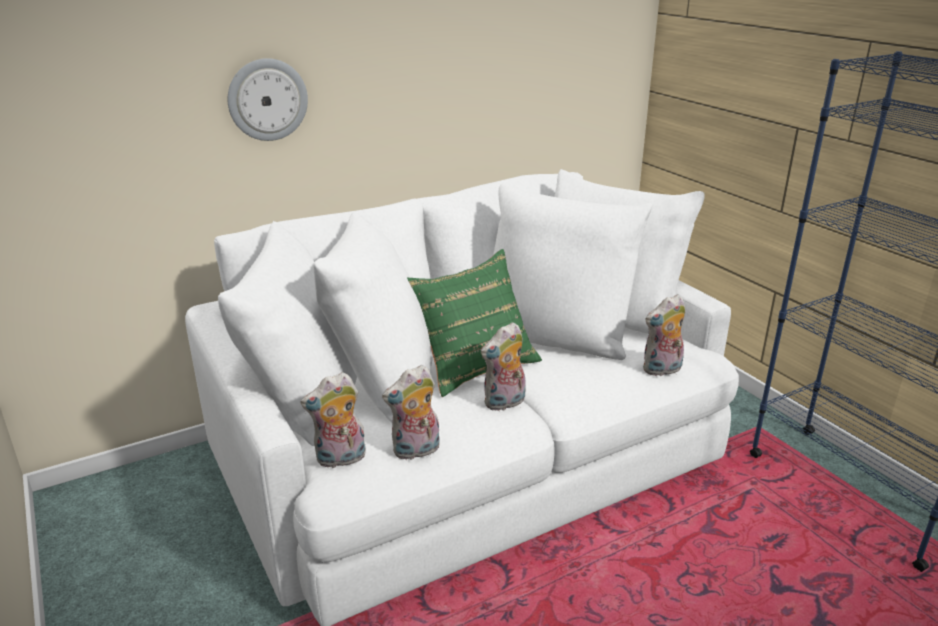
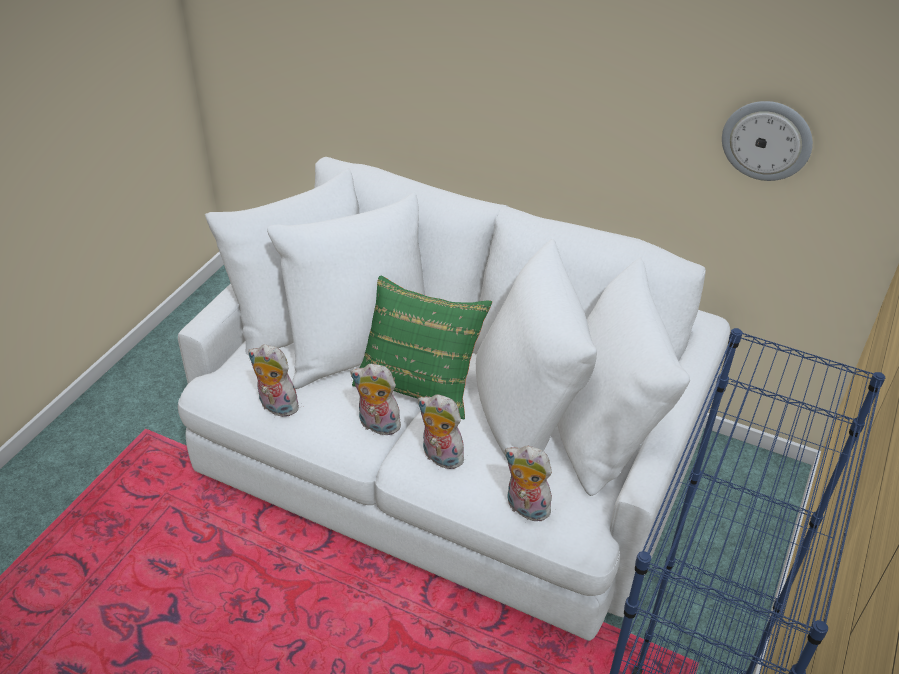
camera: 55 degrees right, 15 degrees up
(267, 99) = (412, 57): wall clock -> wall clock (767, 140)
(340, 459) = (237, 374): plush toy -> plush toy (440, 457)

